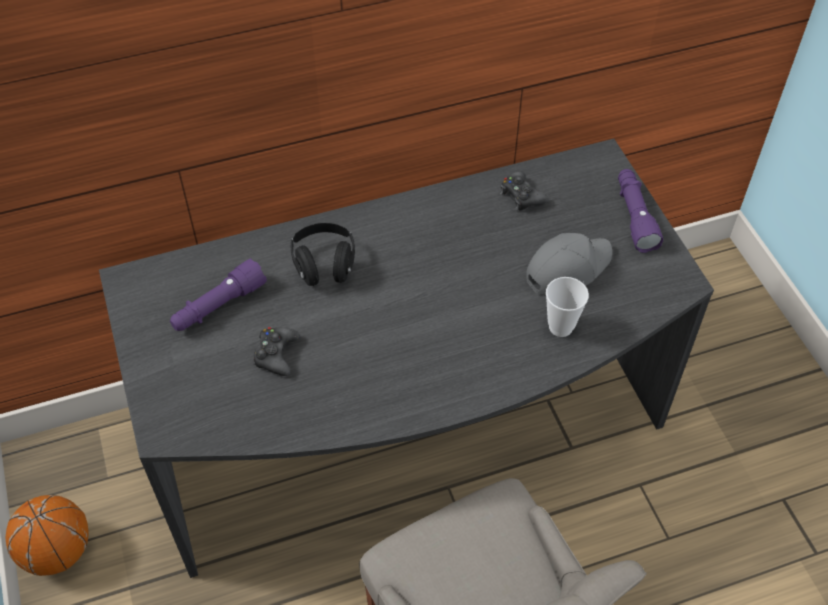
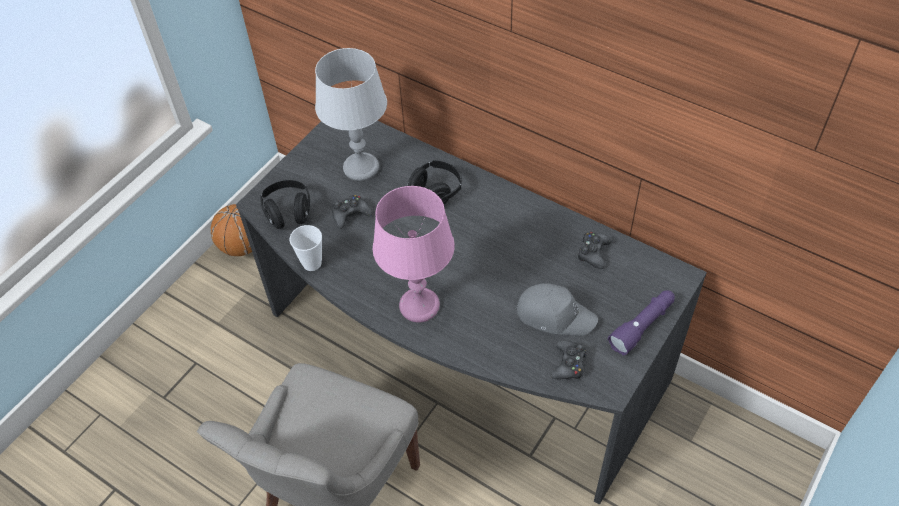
camera: 55 degrees right, 0 degrees up
(210, 411) = (288, 212): none -> black headphones
(218, 306) = (361, 167): purple flashlight -> grey table lamp
(460, 367) = (420, 306): none -> pink table lamp
(560, 327) = (501, 340): cup -> cup (312, 263)
(632, 294) = (569, 364): none -> black game controller

